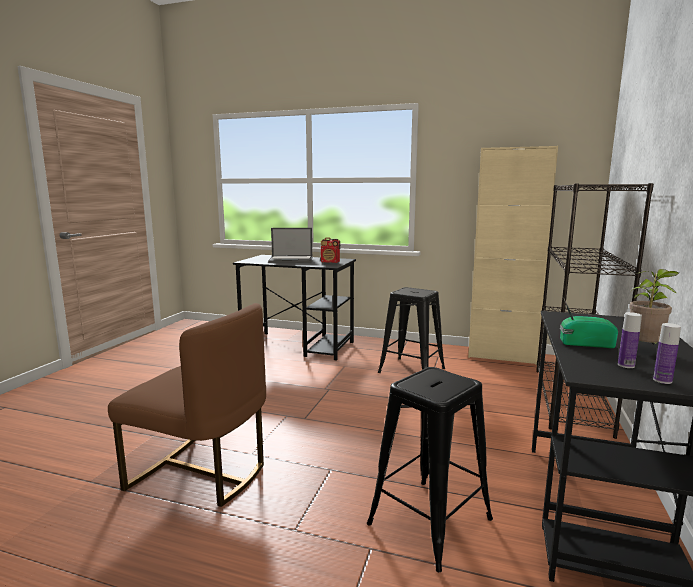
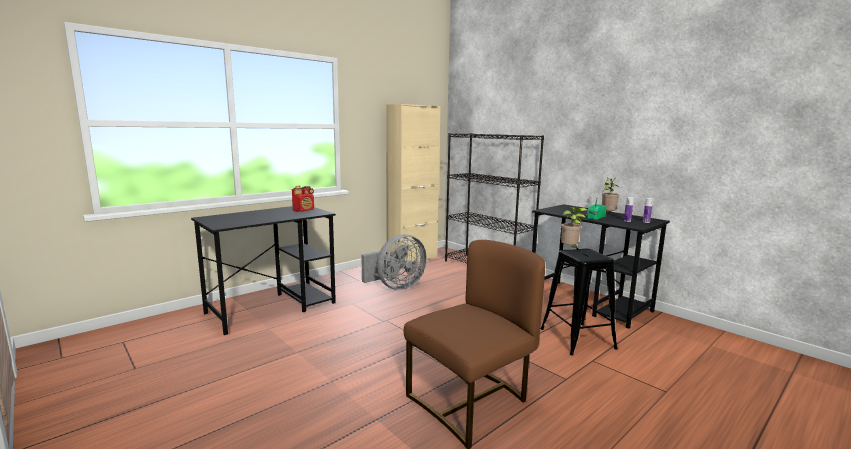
camera: 60 degrees left, 0 degrees up
(291, 260) = (259, 215): laptop -> none
(411, 370) = (396, 287): black stool -> grey fan
(447, 371) = (570, 249): none -> potted plant

